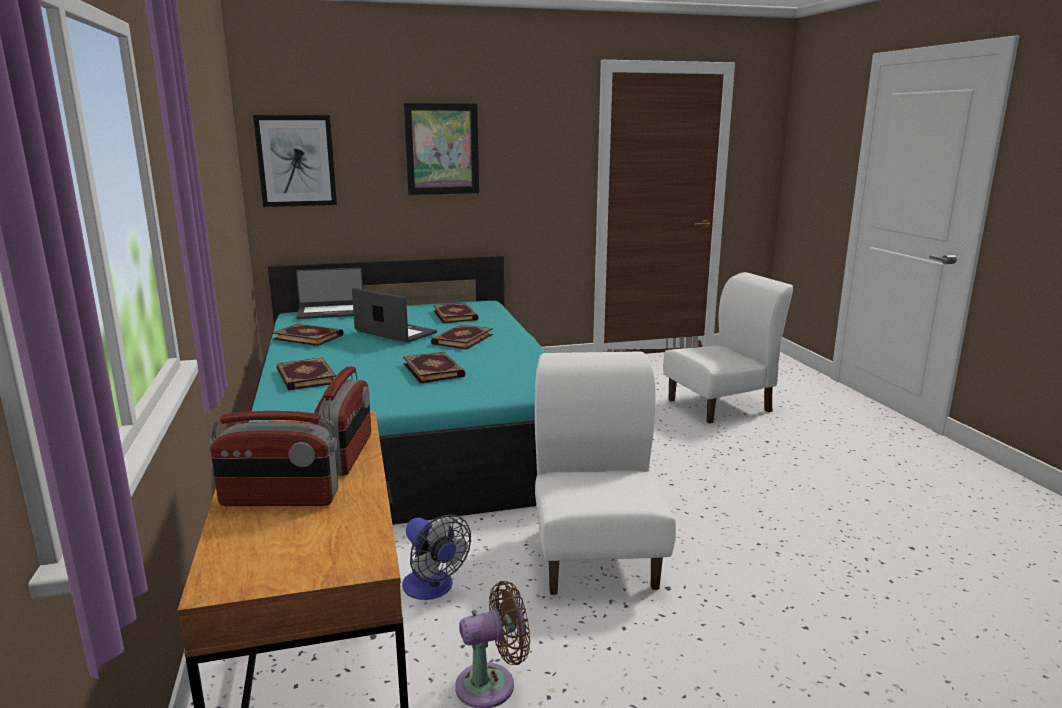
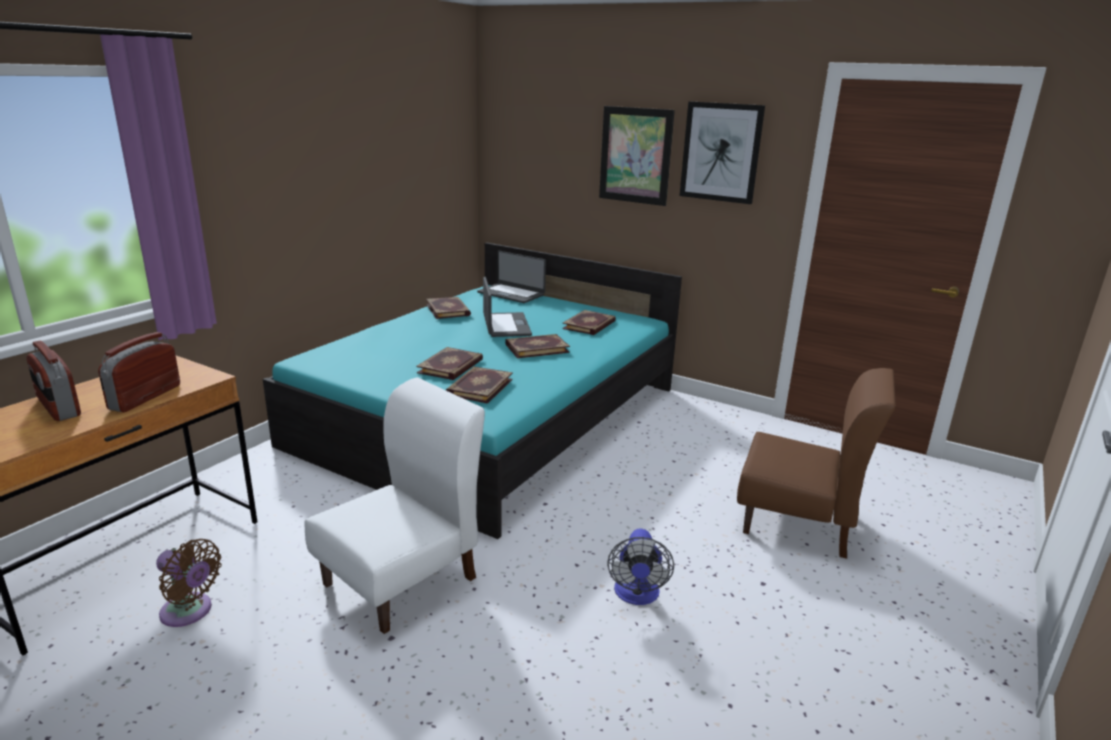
camera: 45 degrees right, 5 degrees up
(296, 161) = (515, 154): picture -> picture (721, 152)
(305, 377) = (373, 340): book -> book (479, 387)
(347, 455) = (145, 397): radio -> radio turned 150 degrees clockwise
(433, 589) = (283, 533): fan -> fan (636, 595)
(720, 405) = (797, 522): white chair -> brown chair

